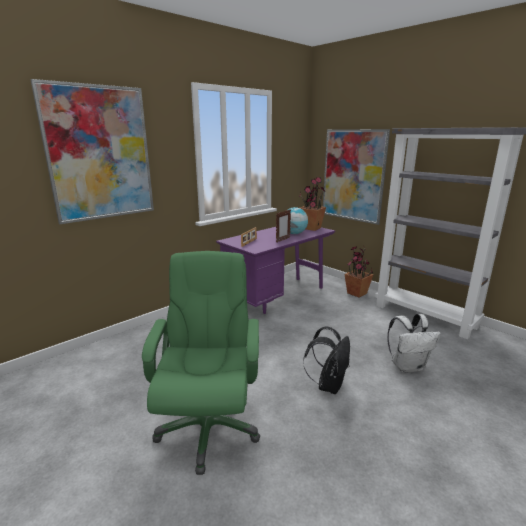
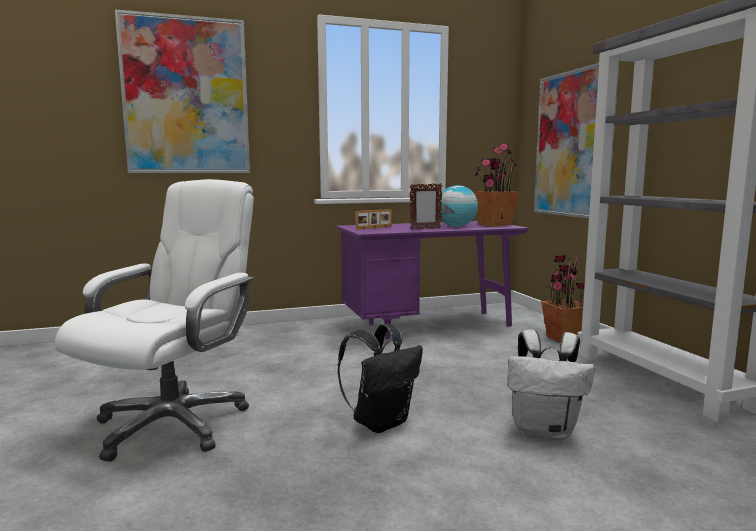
camera: 25 degrees right, 10 degrees down
(208, 426) = (172, 424): green office chair -> white office chair

